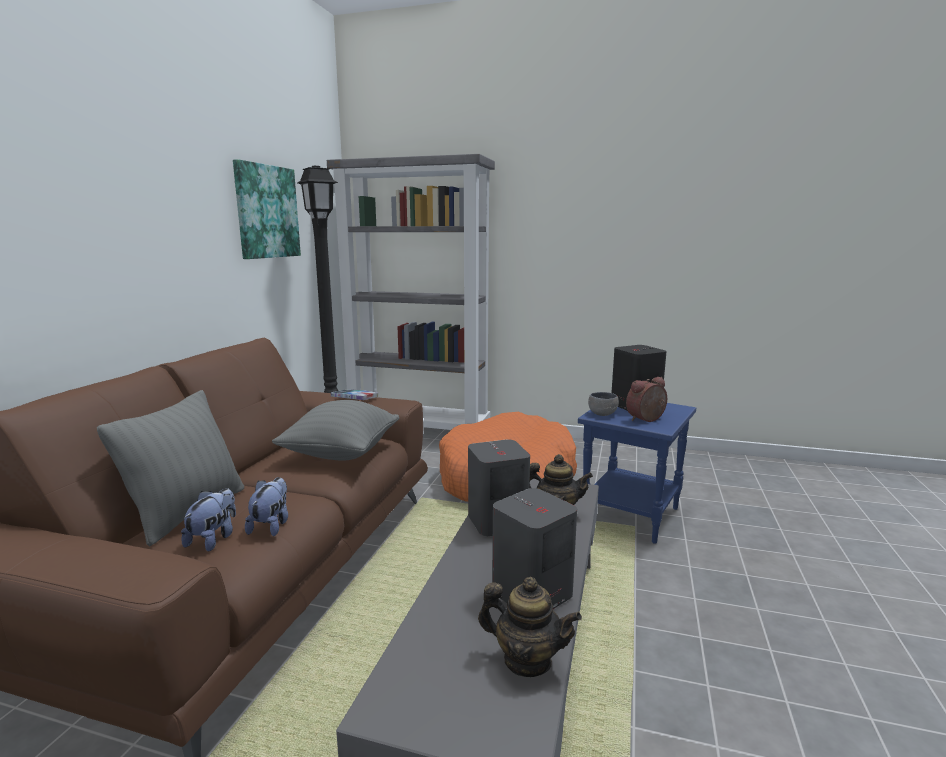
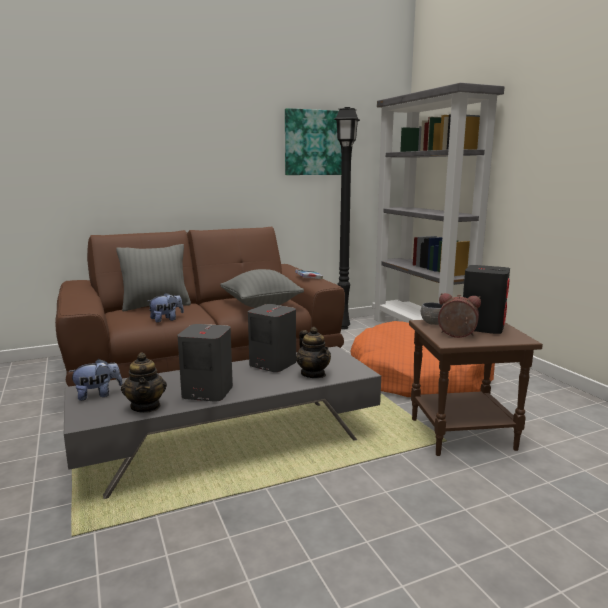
camera: 50 degrees right, 0 degrees up
(214, 539) = (142, 316): plush toy -> plush toy (98, 395)
(631, 516) = (461, 435): blue side table -> brown side table

